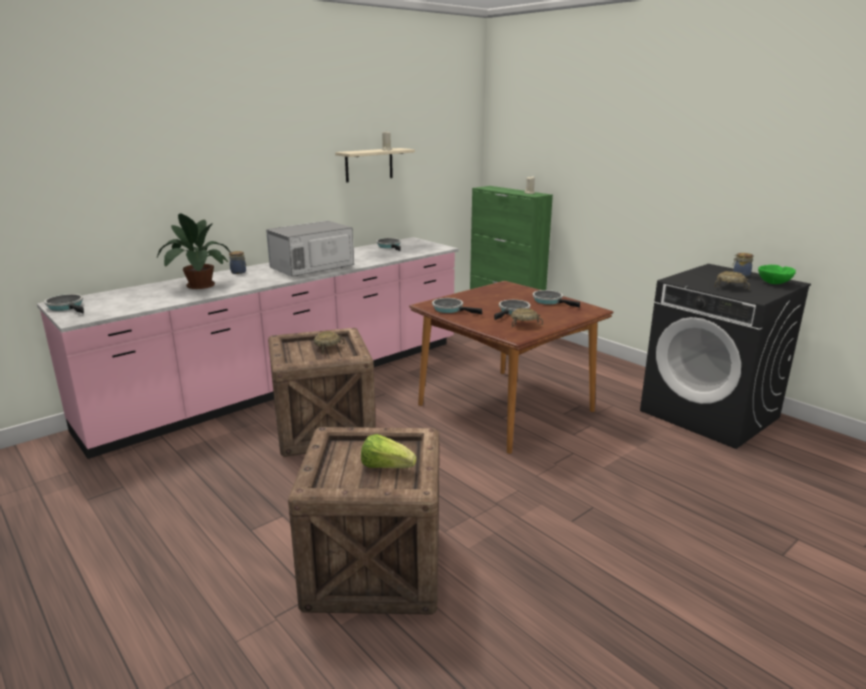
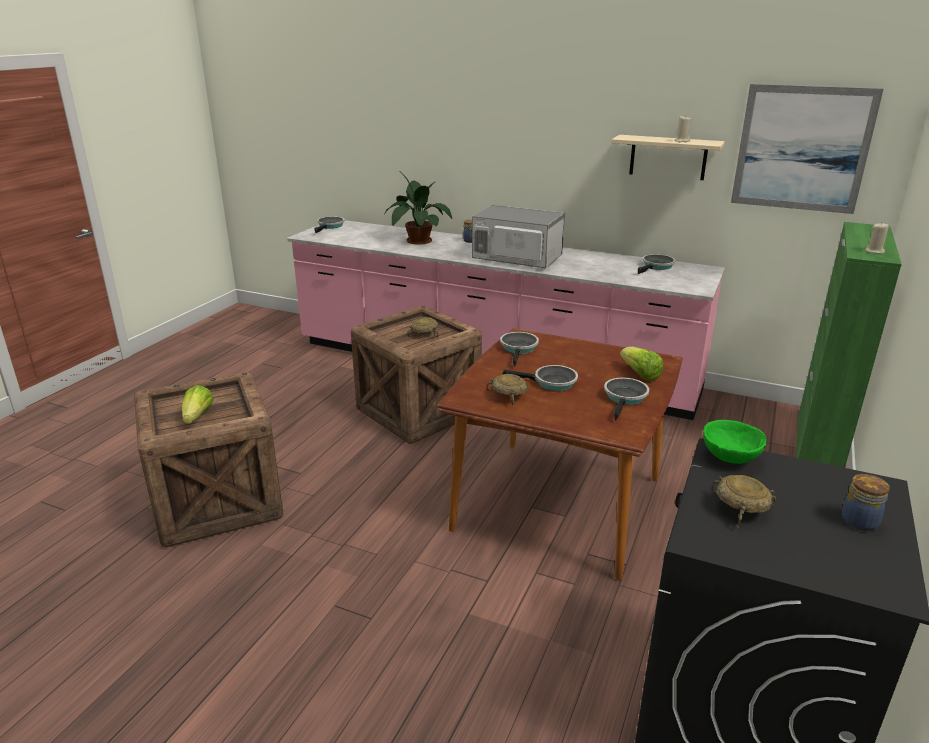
camera: 65 degrees right, 5 degrees up
(438, 147) = (802, 149): none -> picture
(521, 292) = (640, 374): none -> lettuce
(774, 283) = (851, 564): green bowl -> green bowl (731, 458)

